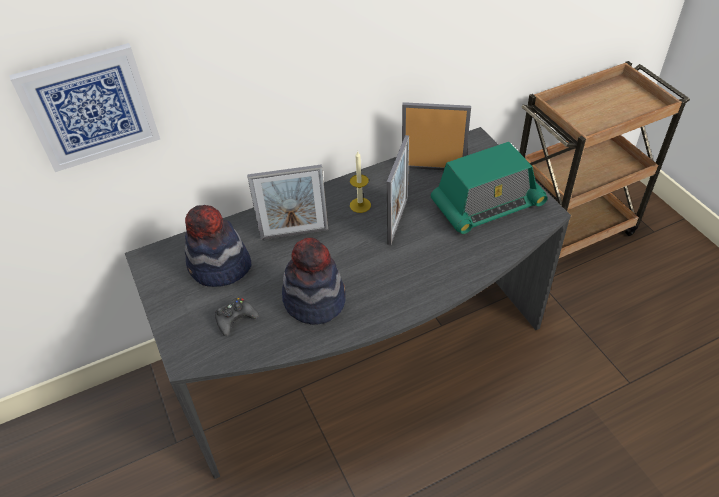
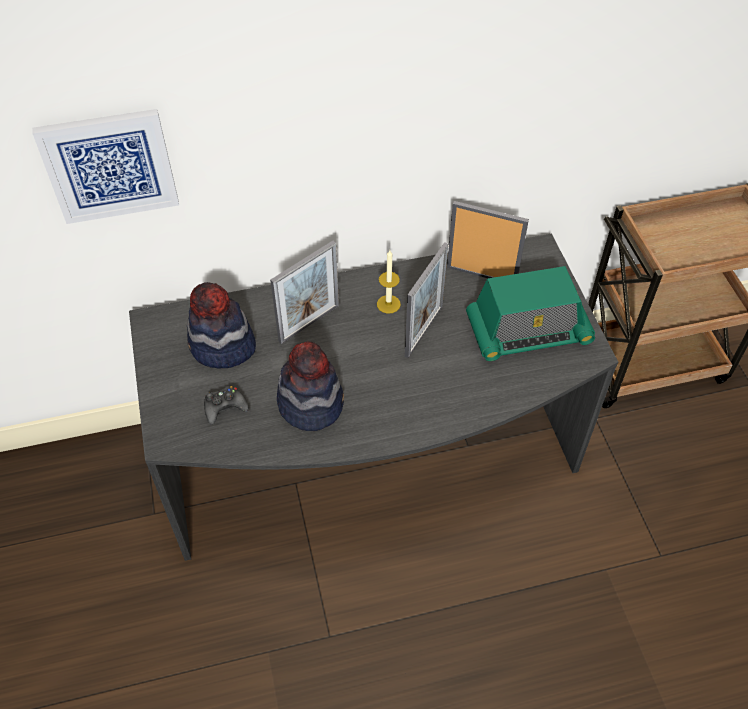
camera: 10 degrees right, 5 degrees up
(294, 233) = (309, 323): picture frame -> picture frame turned 45 degrees counterclockwise

